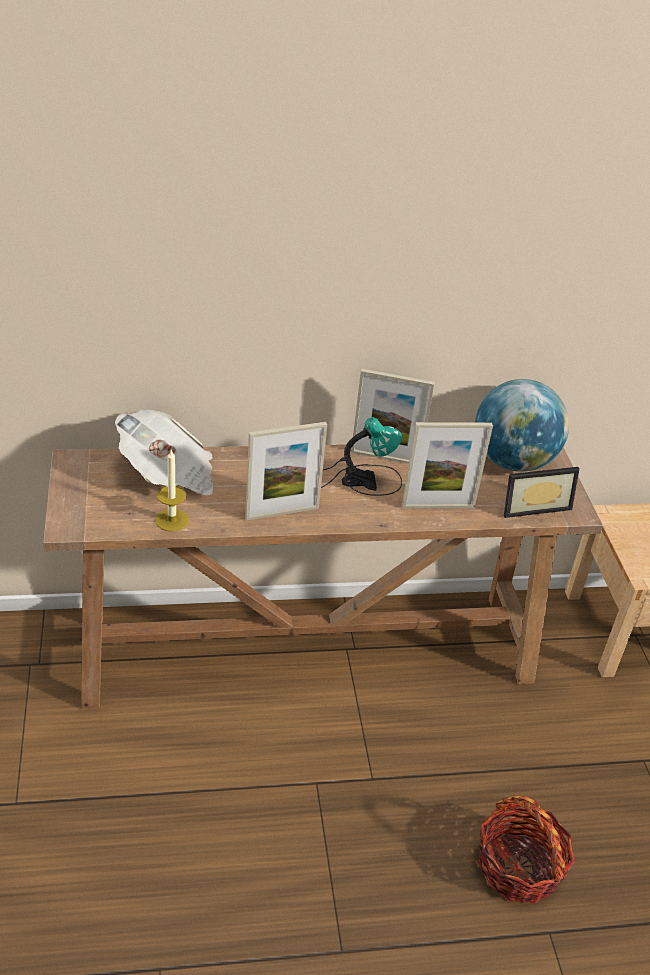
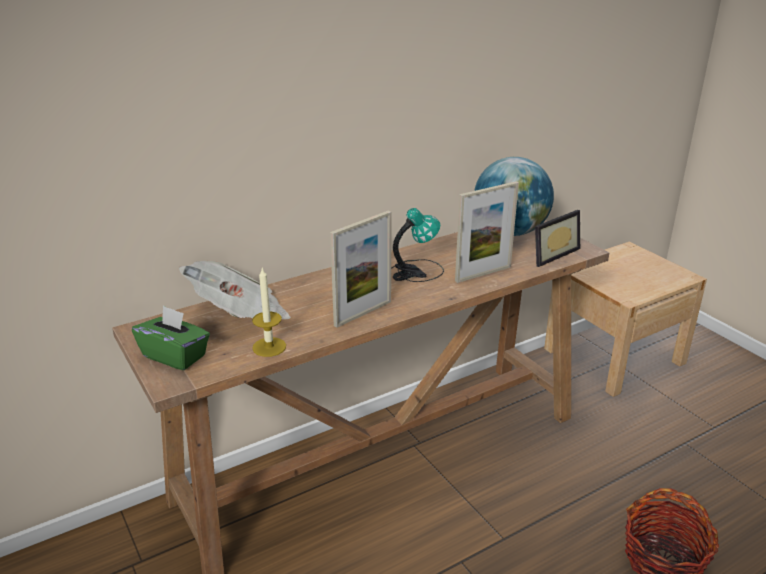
camera: 20 degrees left, 10 degrees down
(87, 500) = (175, 356): none -> green tissue box
(385, 457) = (414, 254): picture frame -> none

